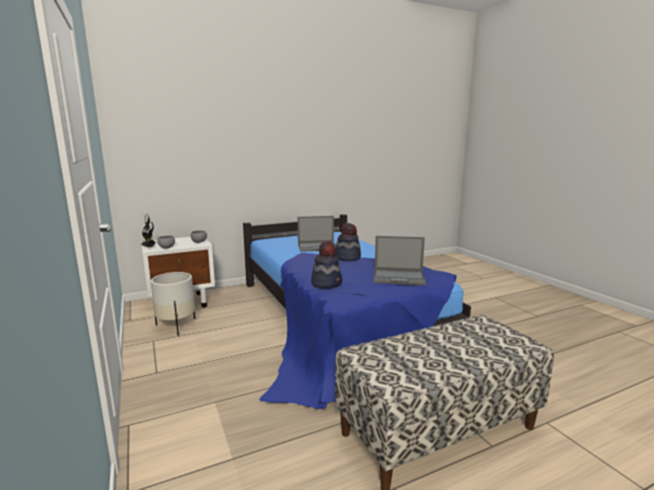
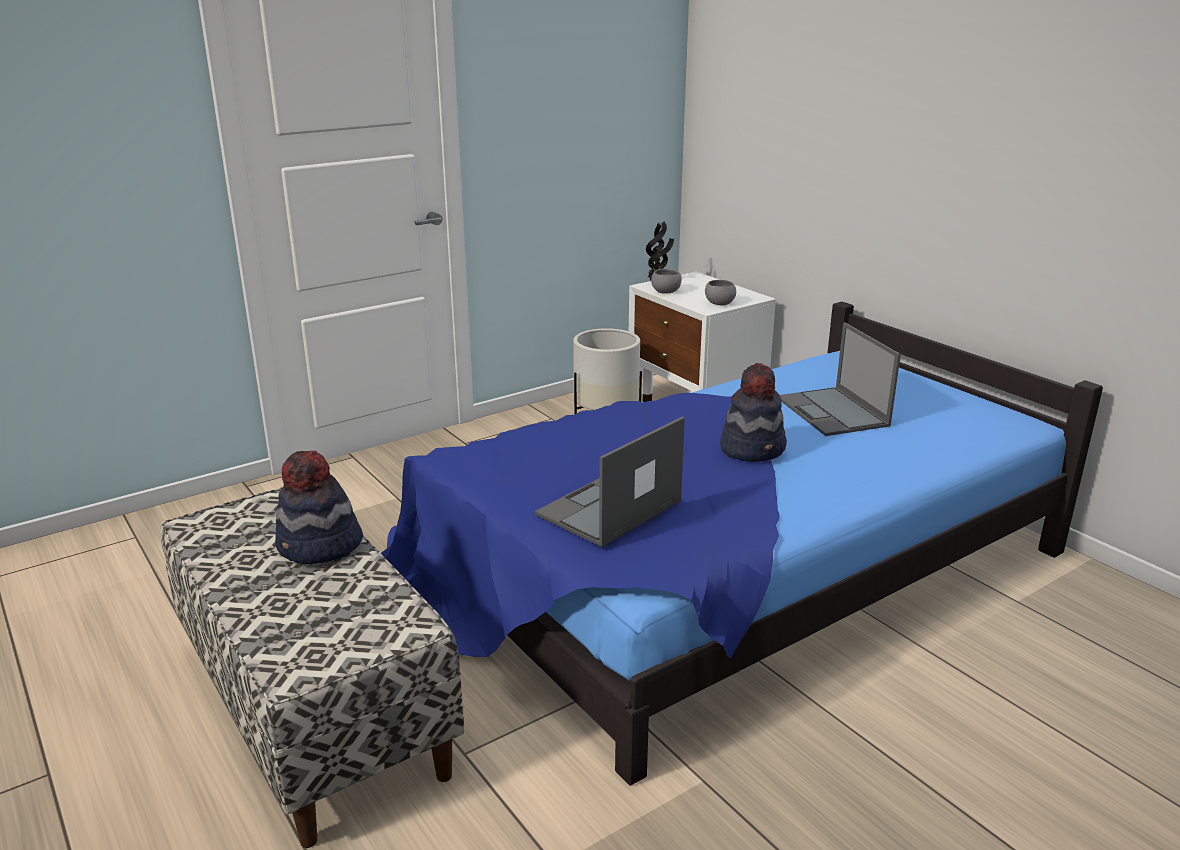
camera: 80 degrees right, 10 degrees up
(327, 283) = (545, 437): hat -> hat (319, 547)
(399, 277) = (608, 509): laptop -> laptop turned 45 degrees clockwise

